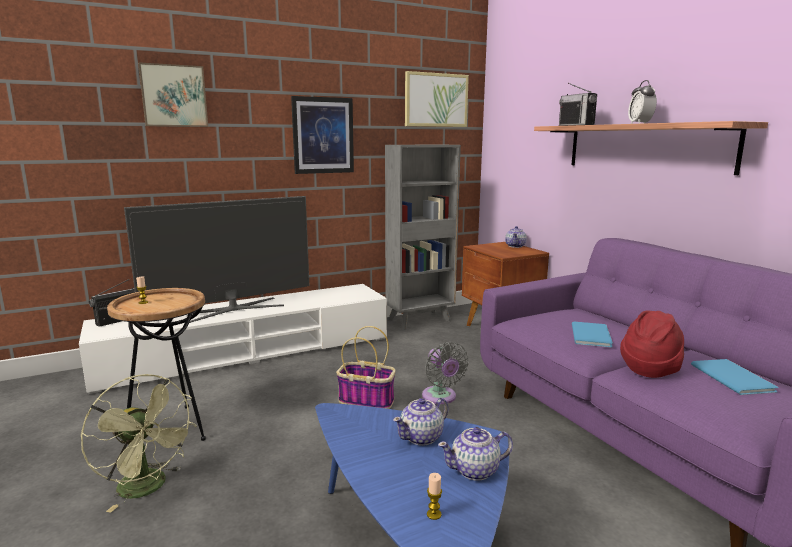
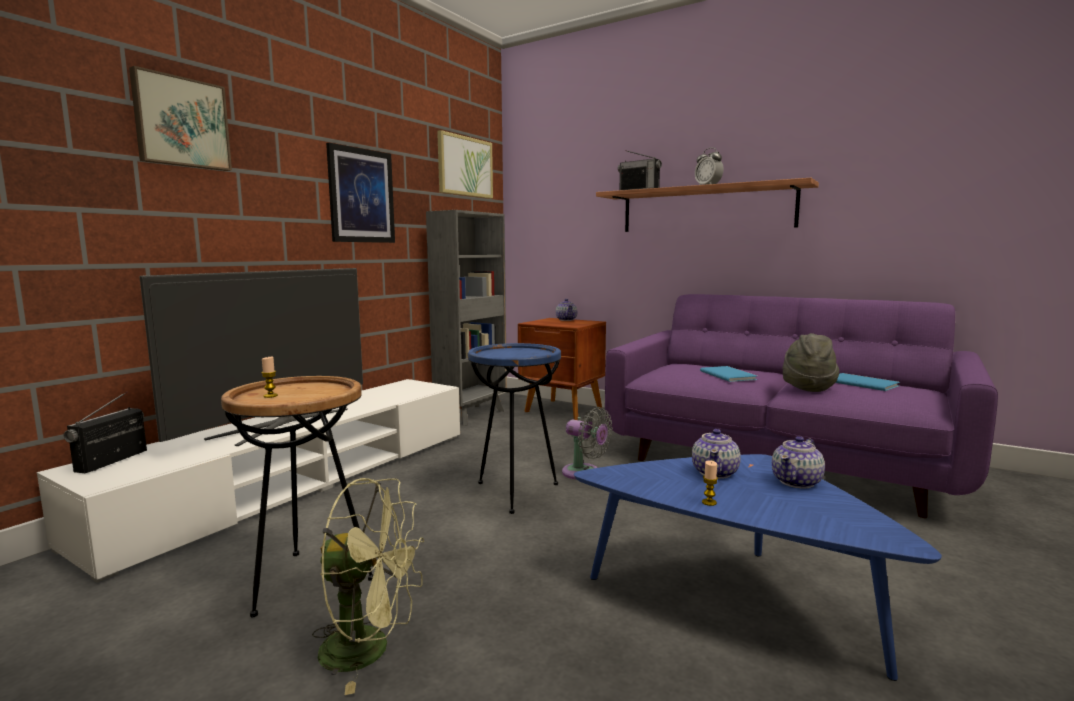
camera: 30 degrees left, 5 degrees down
(367, 400) = (516, 492): basket -> blue side table
(434, 514) = (827, 517): candle -> candle (709, 502)
(650, 368) = (807, 387): red hat -> grey hat

